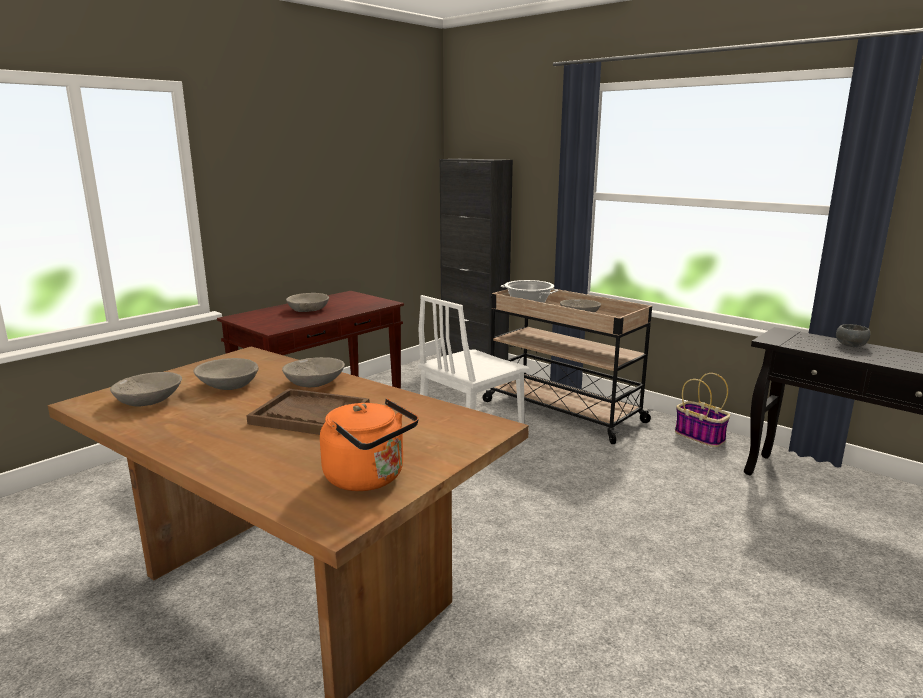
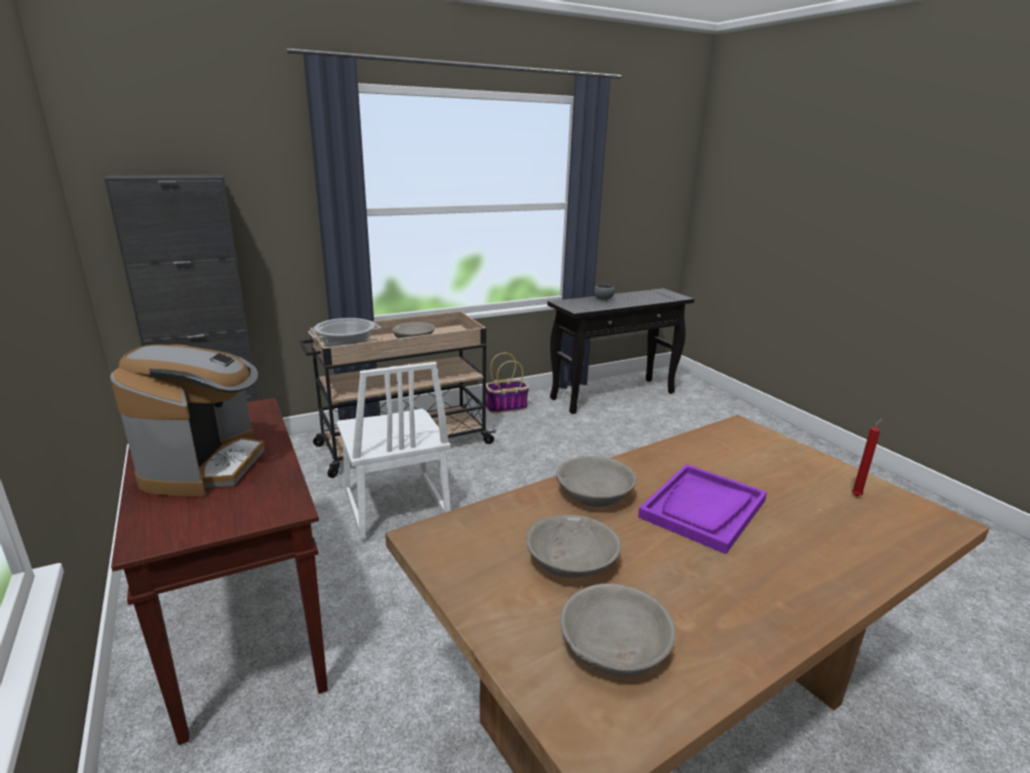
camera: 70 degrees left, 5 degrees up
(308, 309) = (205, 465): grey bowl -> coffee machine
(310, 415) = (703, 509): brown tray -> purple tray
(369, 478) = (857, 495): orange kettle -> red candle

